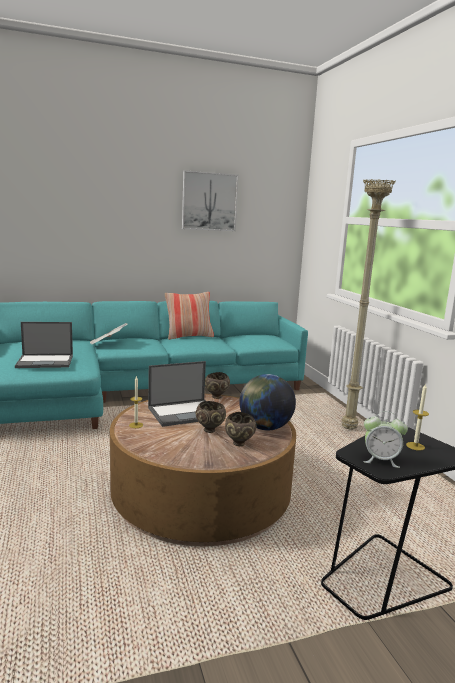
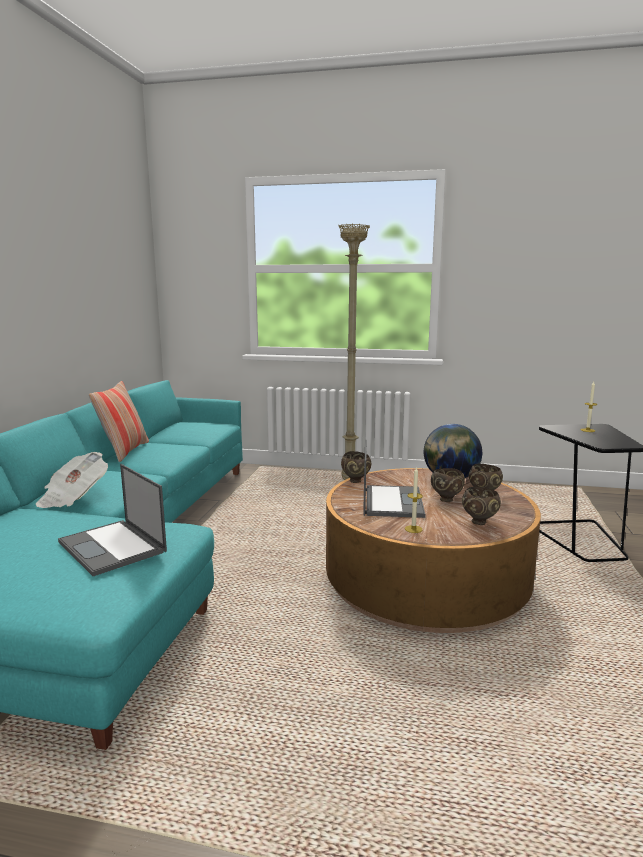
camera: 60 degrees left, 0 degrees up
(46, 361) = (113, 547): laptop -> laptop turned 120 degrees clockwise
(170, 446) = (480, 522): none -> brown bowl
(209, 201) = (76, 247): picture -> none
(380, 460) = (614, 441): alarm clock -> none

